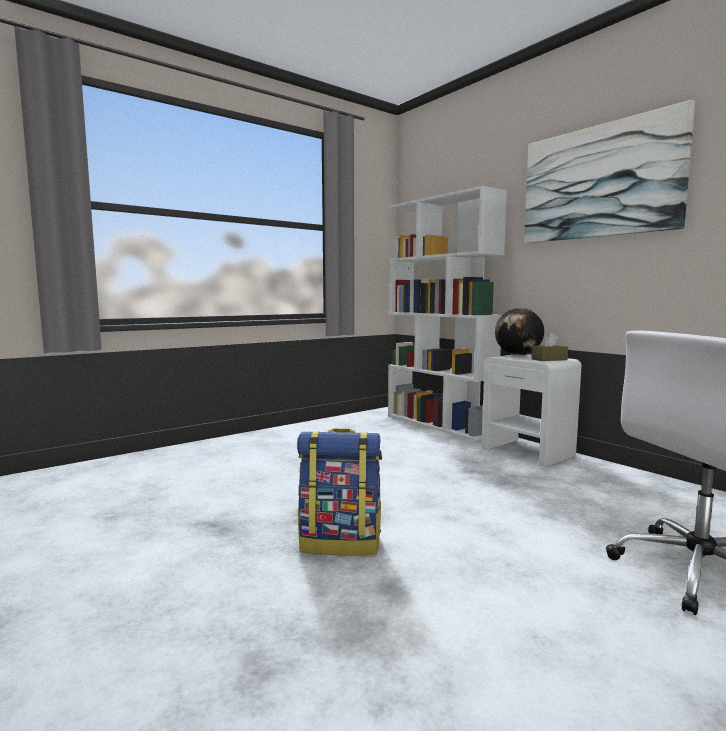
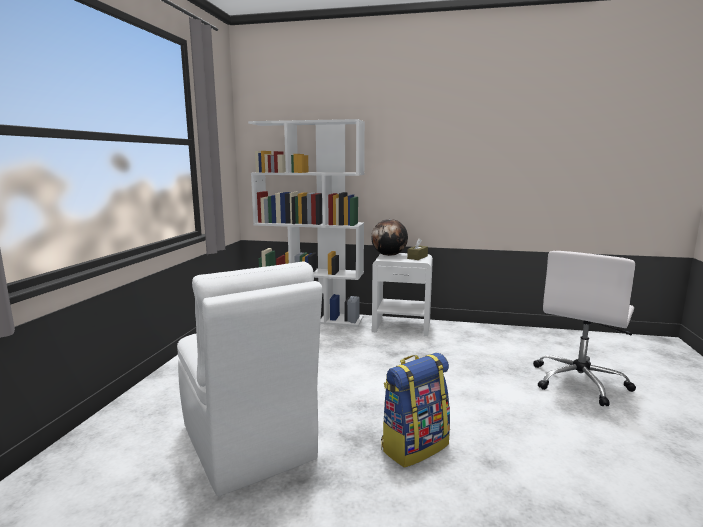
camera: 40 degrees left, 5 degrees up
(224, 490) = (248, 444): none -> white chair
(599, 182) = (439, 126): picture -> none

